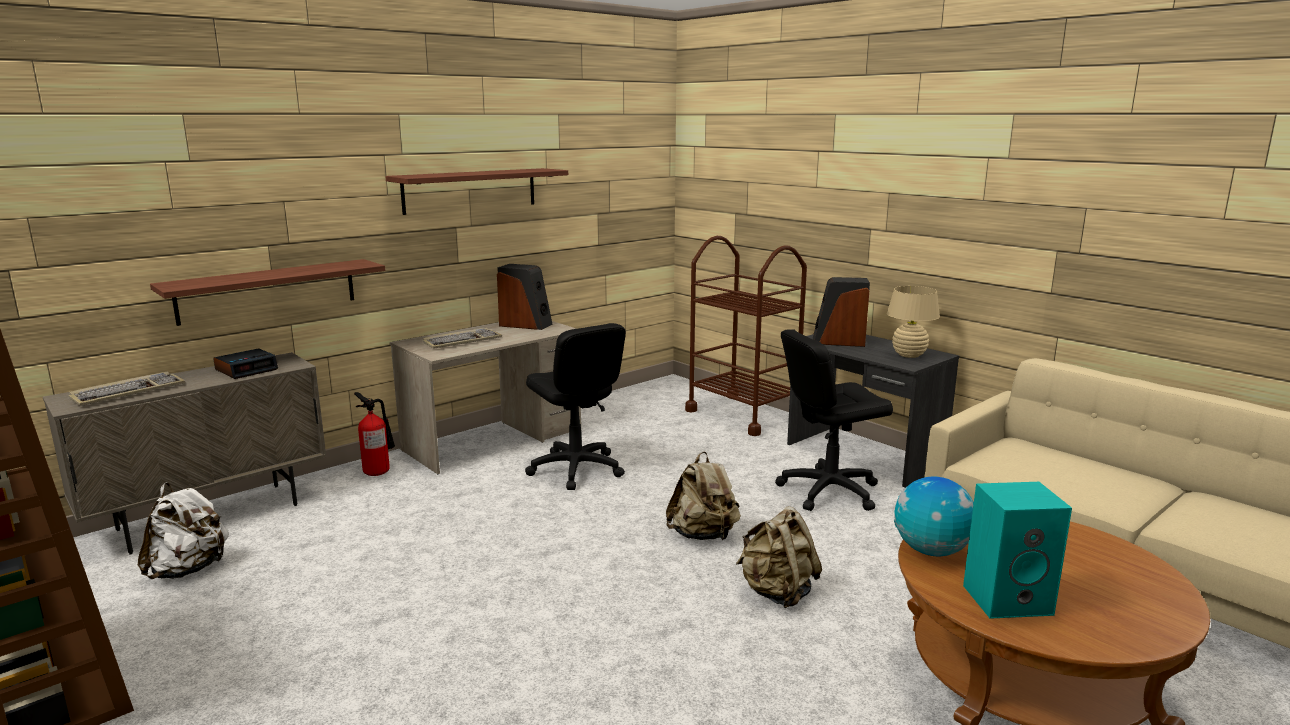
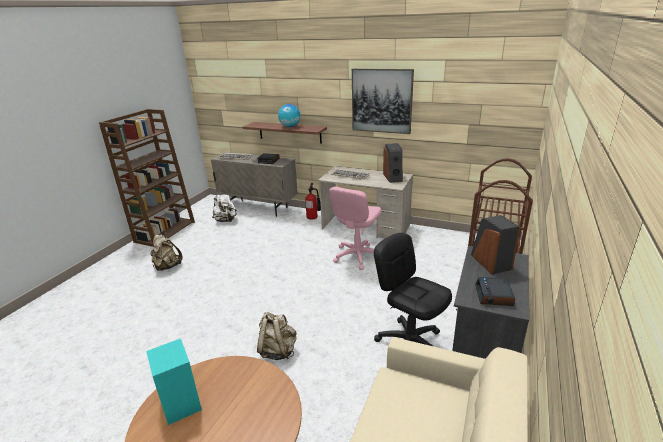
camera: 65 degrees right, 10 degrees up
(470, 190) = (381, 101): shelf -> picture
(576, 469) = (357, 256): black office chair -> pink office chair
(703, 535) = (319, 312): beige backpack -> beige backpack (167, 266)
(909, 355) = (494, 296): beige table lamp -> alarm clock
(931, 551) = (228, 368): globe -> globe (290, 126)

